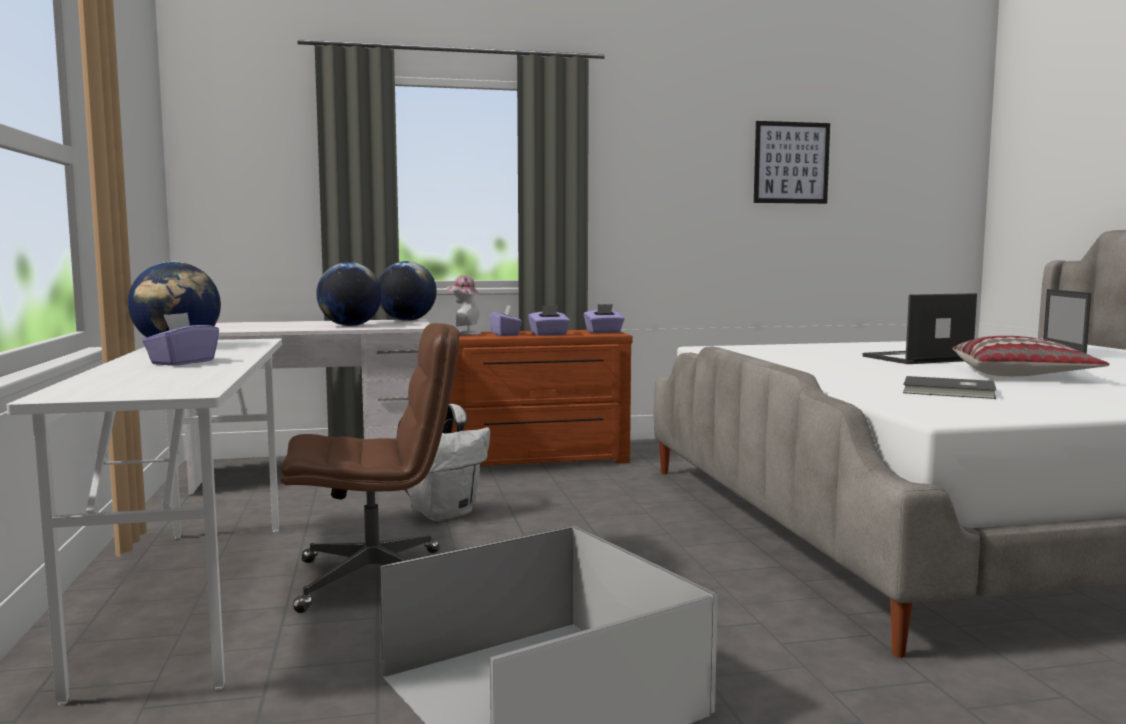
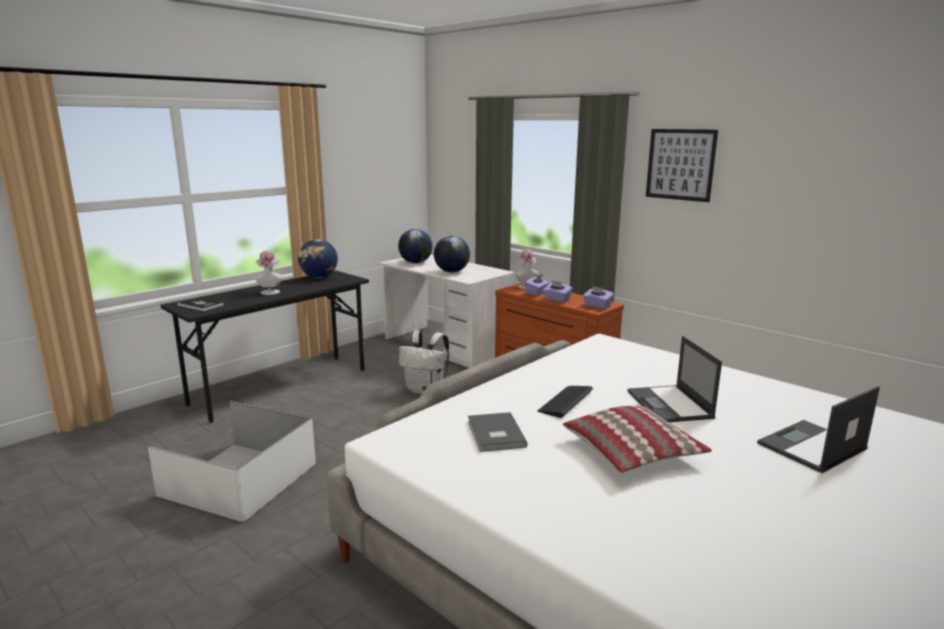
camera: 55 degrees right, 10 degrees up
(131, 388) = (200, 305): none -> book
(182, 362) = (270, 291): purple tissue box -> hat
(192, 596) = (281, 386): white desk -> black desk
(376, 579) = (327, 408): brown office chair -> none
(407, 320) = (496, 272): globe -> globe (415, 263)
(791, 163) = (818, 183): picture -> picture (680, 164)
(876, 371) = (565, 401): none -> keyboard
(916, 358) = (670, 405): laptop -> laptop turned 135 degrees counterclockwise

